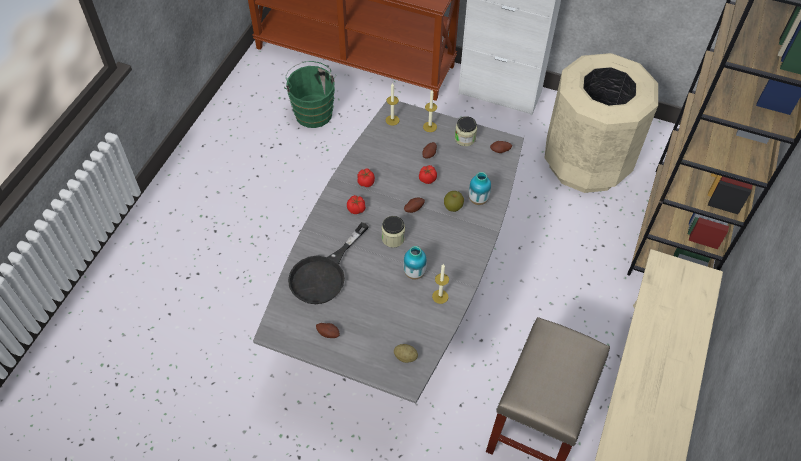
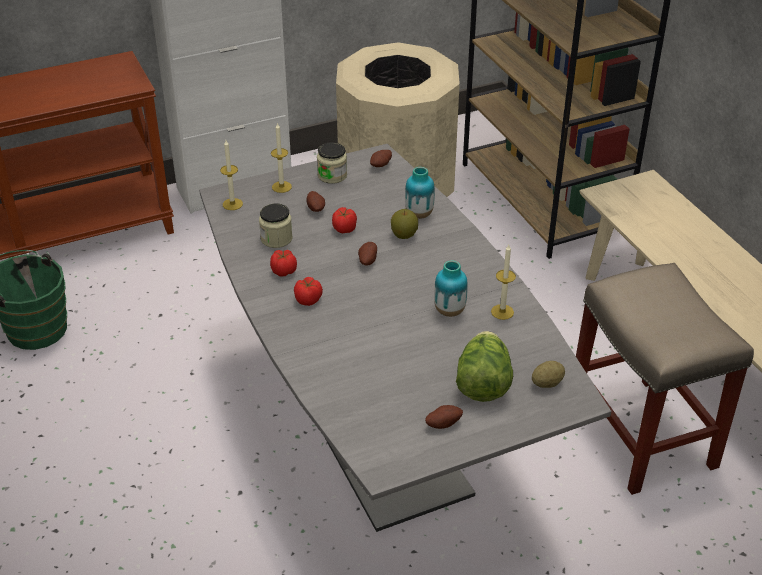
camera: 45 degrees left, 15 degrees down
(324, 274) = (359, 377): black frying pan -> none
(375, 328) = (482, 383): none -> lettuce
(393, 238) = (384, 298): jar -> jar (276, 238)

